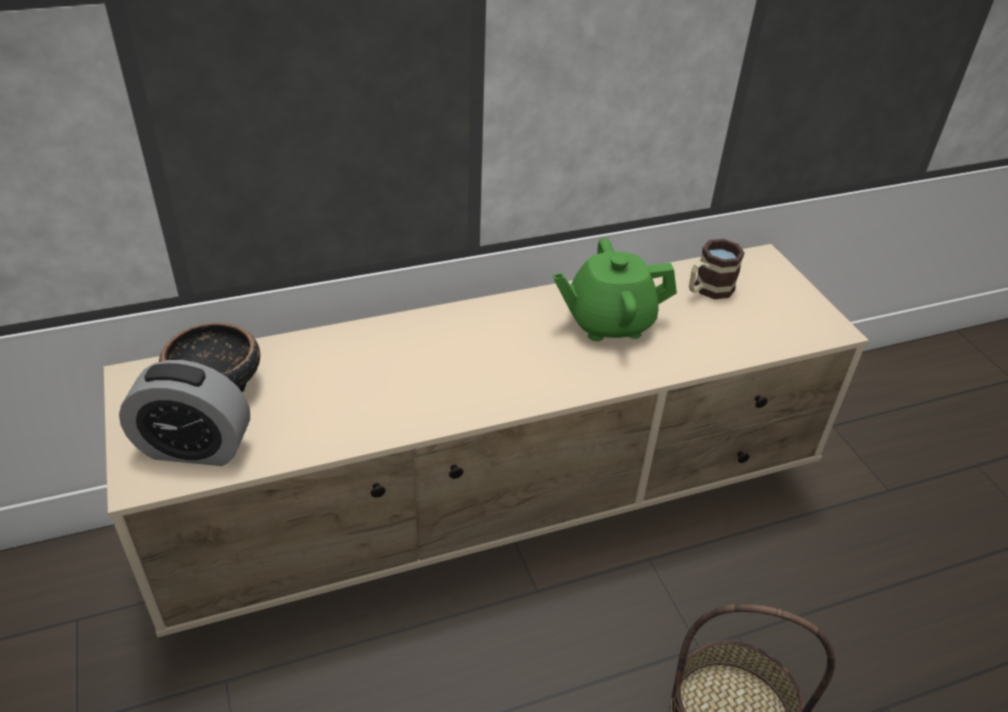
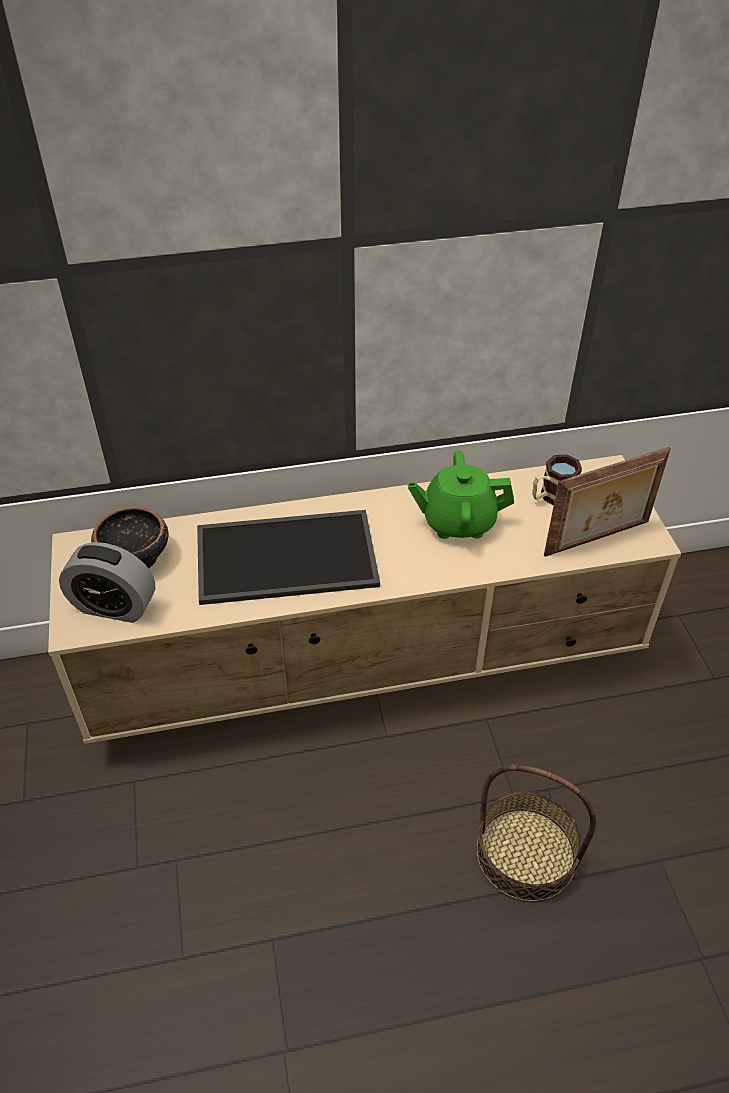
camera: 10 degrees right, 5 degrees up
(412, 371) = (288, 555): none -> tray
(773, 331) = (598, 539): none -> picture frame

